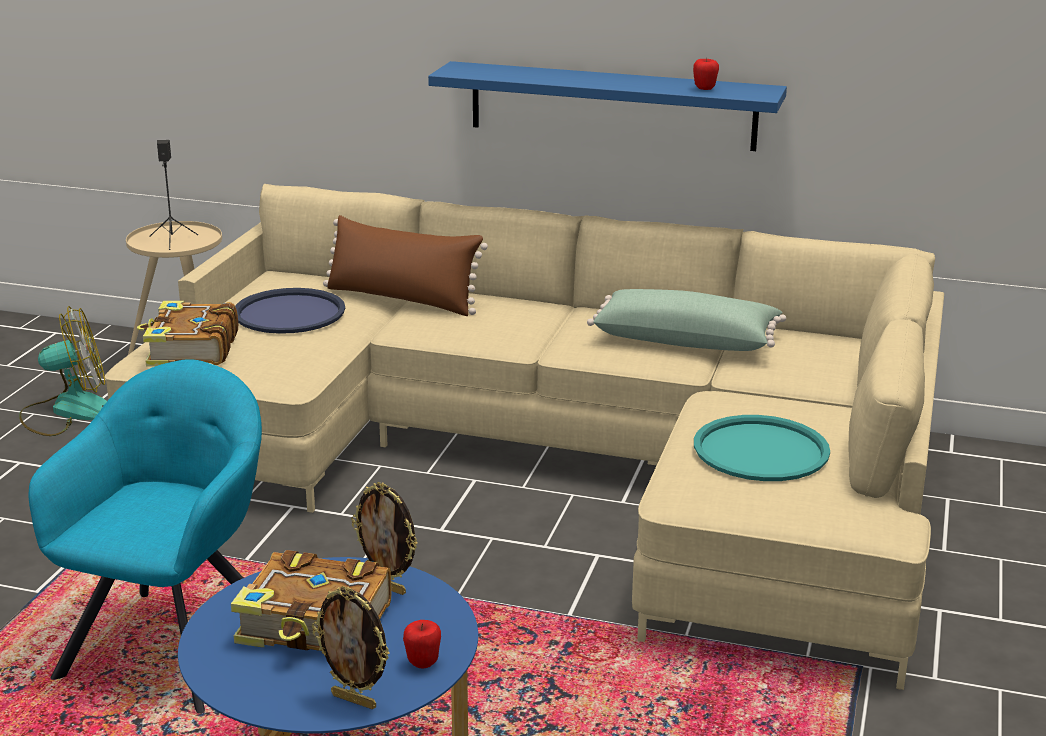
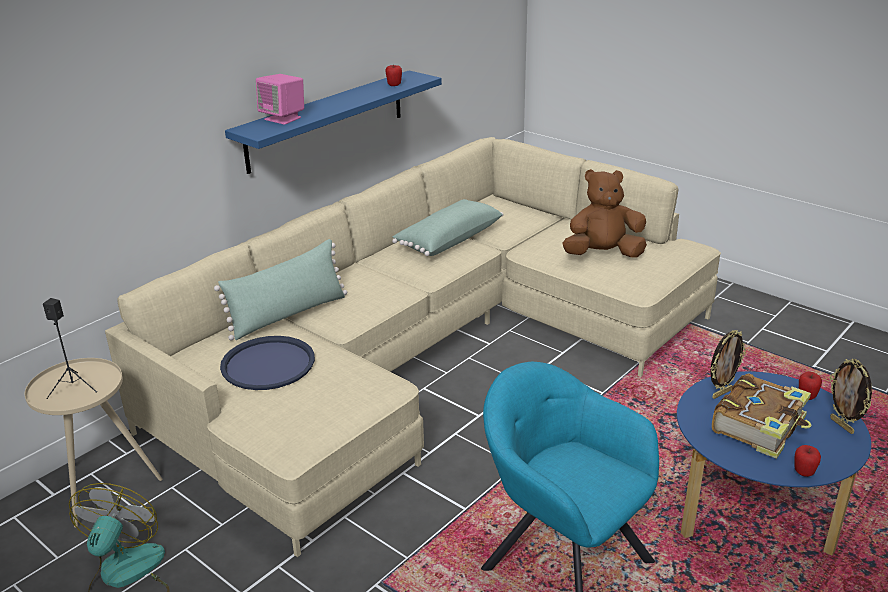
camera: 65 degrees left, 5 degrees up
(191, 349) = (297, 420): book -> none
(211, 670) = (803, 473): none -> apple
(355, 700) = (842, 425): picture frame -> picture frame turned 105 degrees clockwise
(402, 299) = (288, 315): brown pillow -> green pillow
(512, 71) = (283, 118): none -> pink speaker
(761, 450) = (603, 254): turquoise tray -> brown plush toy

